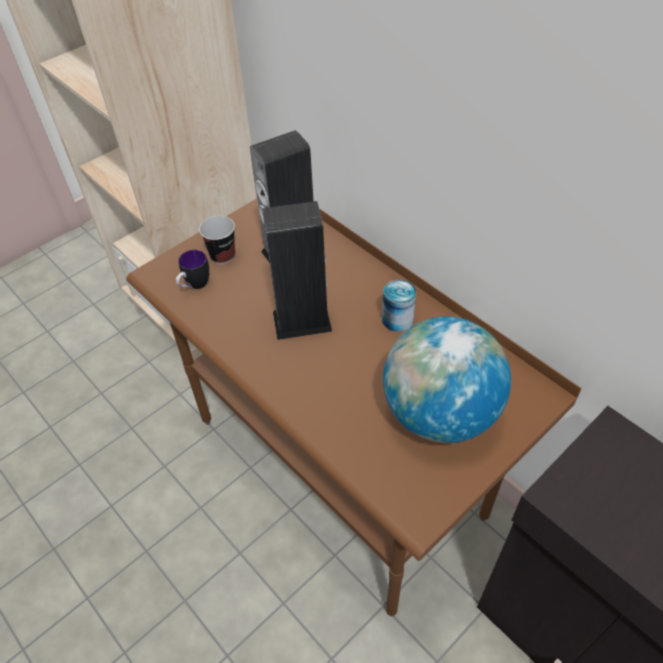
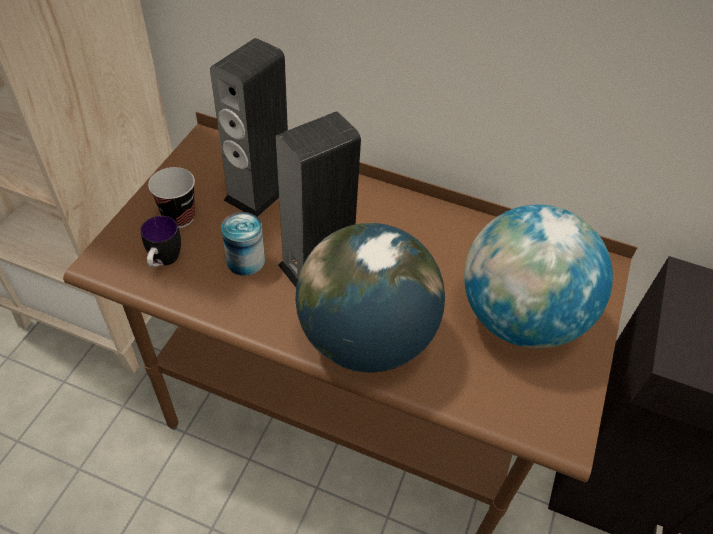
camera: 30 degrees left, 0 degrees up
(306, 388) = (367, 338): none -> globe
(397, 319) = (419, 233): can -> can (245, 261)

